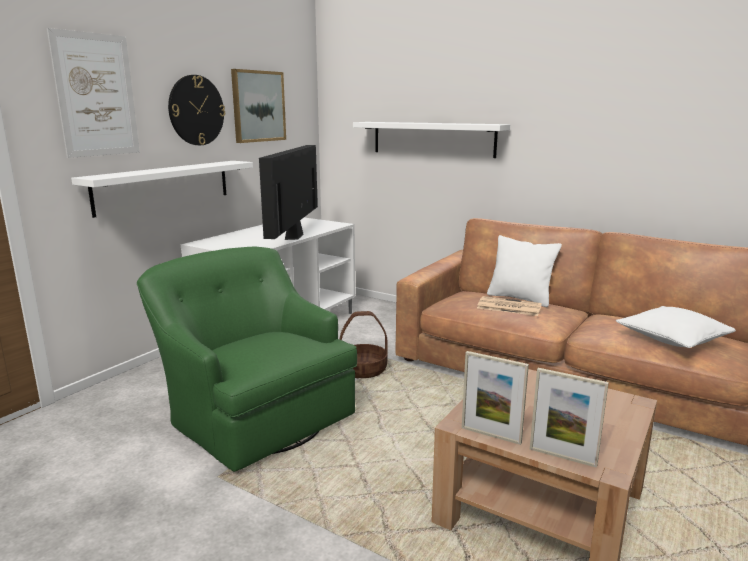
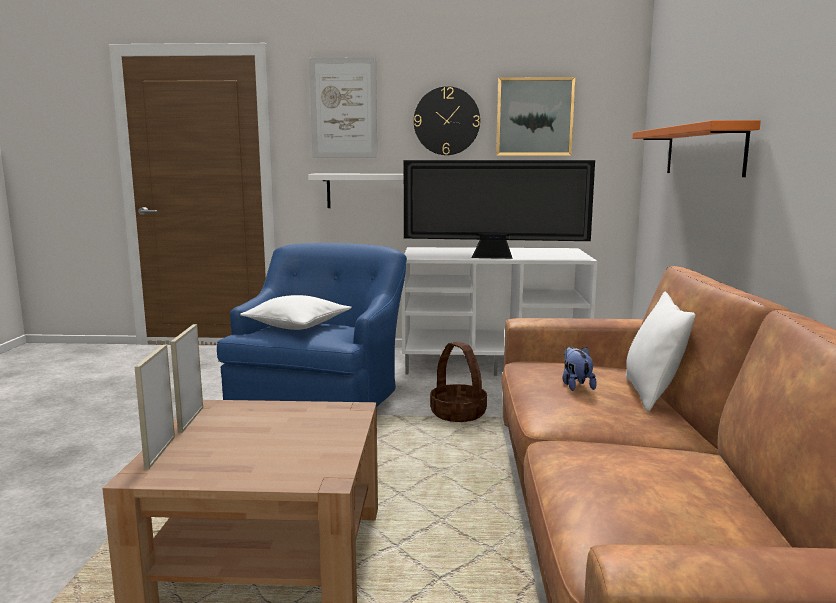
camera: 60 degrees right, 5 degrees down
(254, 414) = (321, 398): green armchair -> blue armchair
(293, 236) = (495, 257): television -> television turned 150 degrees counterclockwise
(432, 139) = (703, 151): white shelf -> orange shelf
(508, 307) = (576, 385): newspaper -> plush toy
(672, 339) = (641, 500): white pillow -> white pillow (297, 325)

